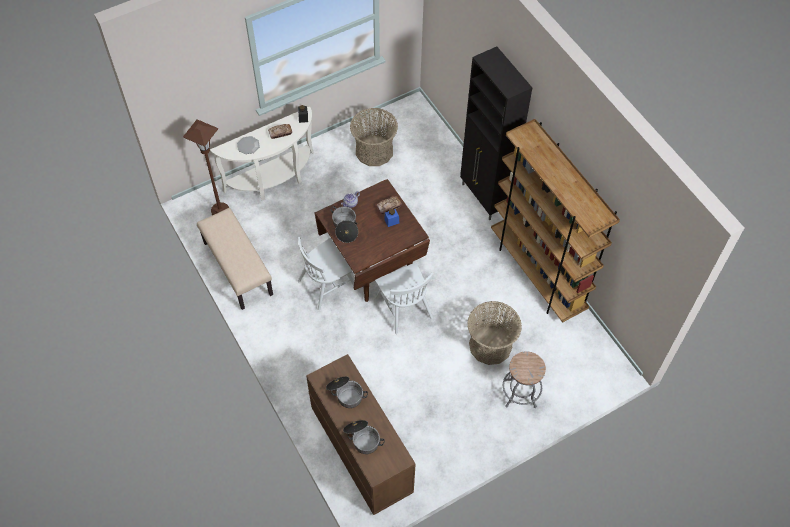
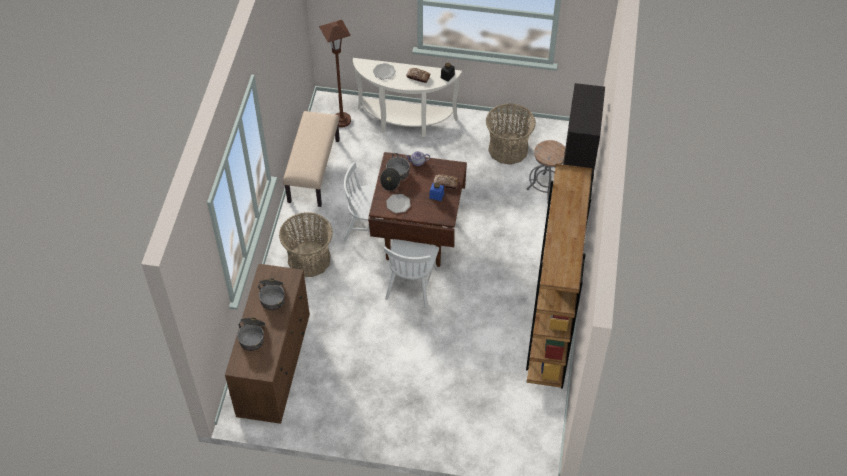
camera: 40 degrees right, 5 degrees down
(369, 247) = (398, 204): none -> plate
(490, 345) = (452, 361): basket -> basket (309, 259)
(520, 393) = (439, 414): grey stool -> grey stool (546, 188)

